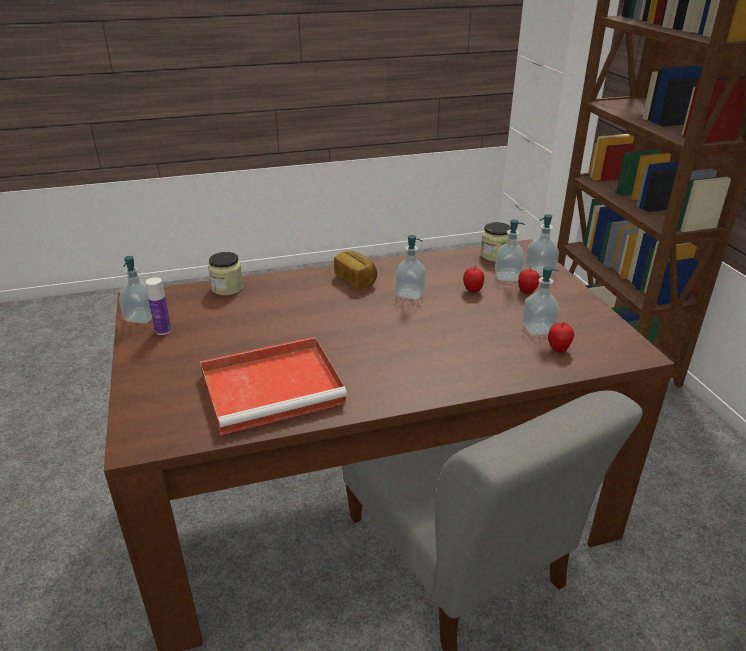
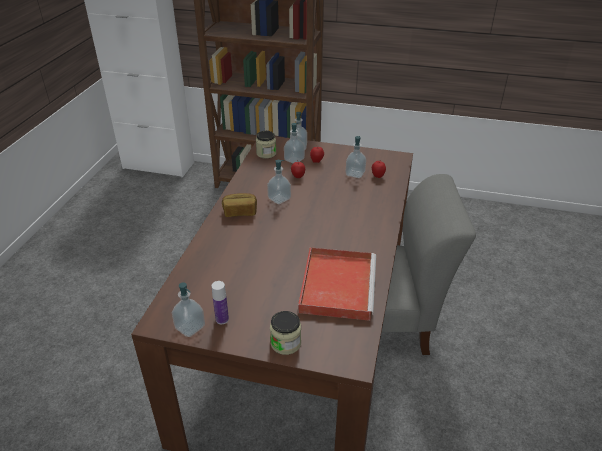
camera: 60 degrees left, 5 degrees up
(227, 288) = (190, 271): jar -> jar (285, 343)

